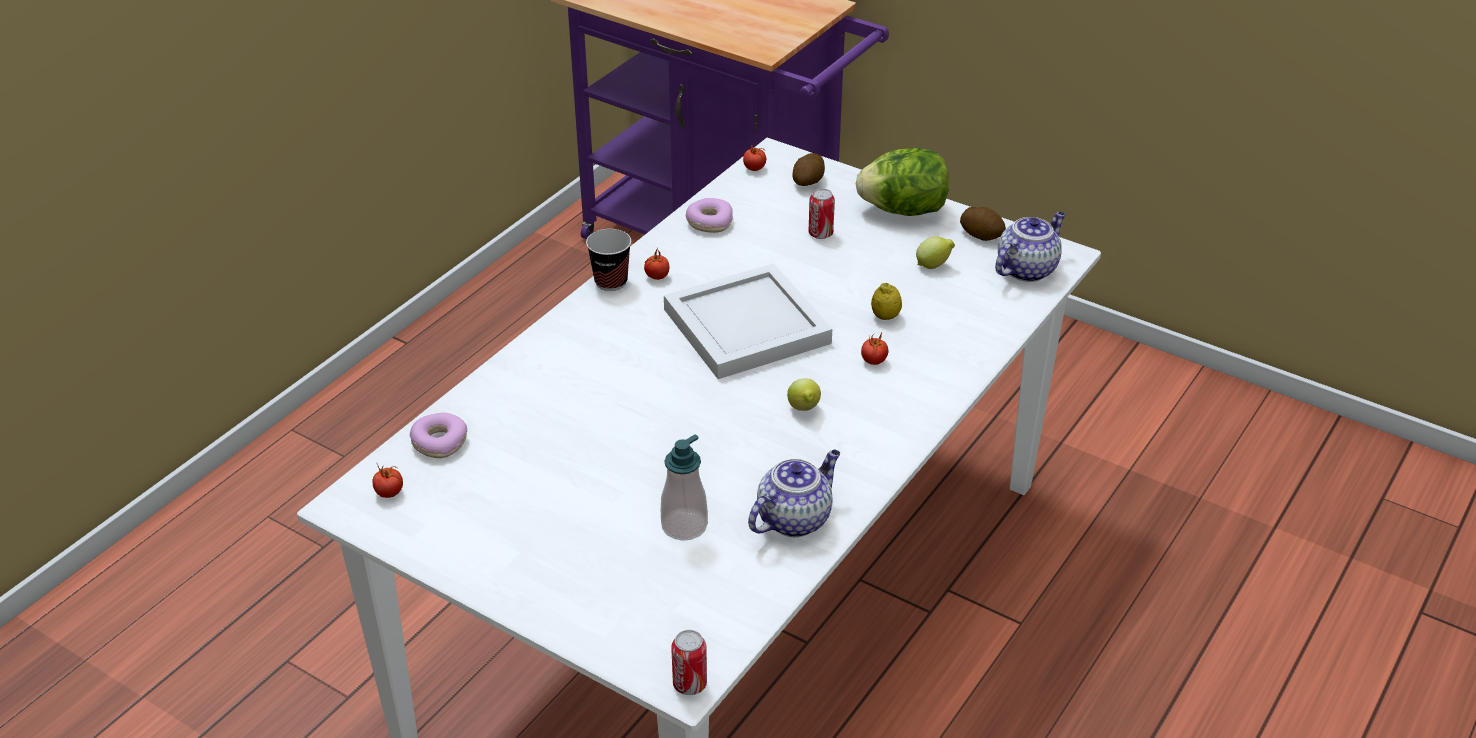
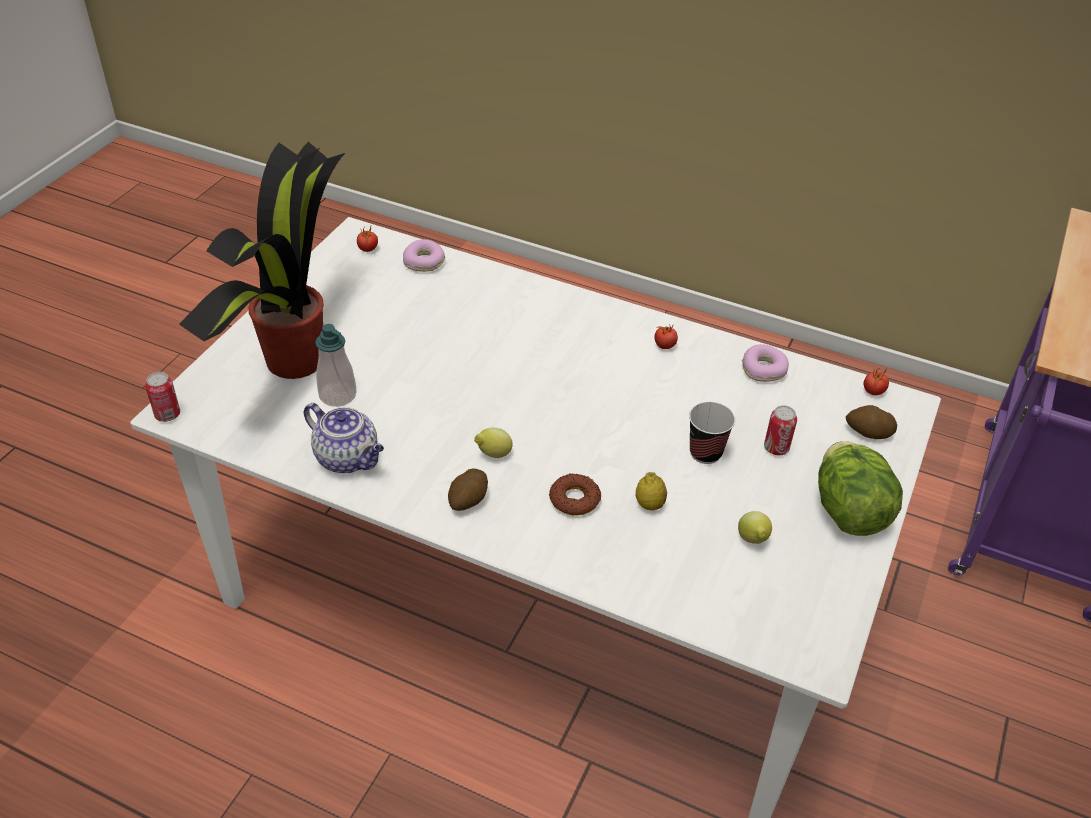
camera: 80 degrees right, 5 degrees up
(611, 282) = (648, 320): cup -> cup (705, 453)
(612, 565) = (293, 362): none -> potted plant
(745, 328) = (604, 407): white tray -> none
(874, 361) = (574, 499): tomato -> donut
(981, 235) = (829, 582): potato -> potato (468, 500)
(1027, 269) = (777, 625): teapot -> none

